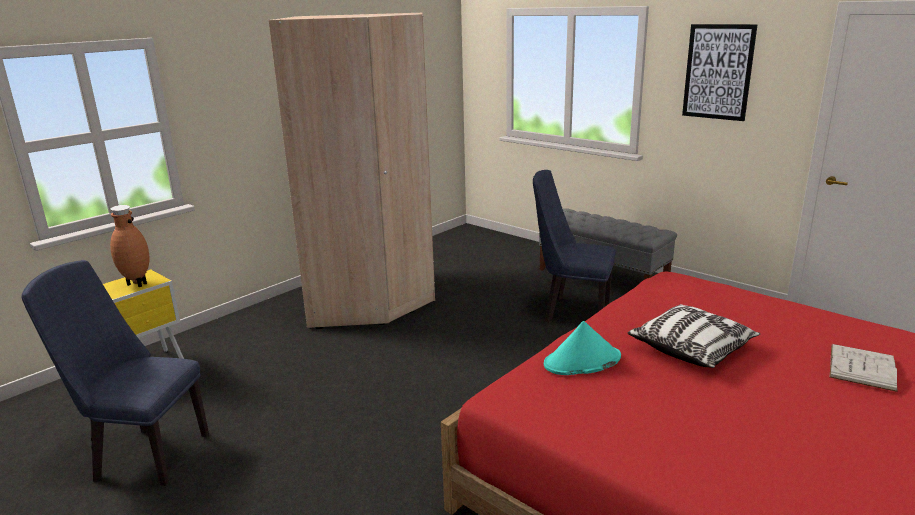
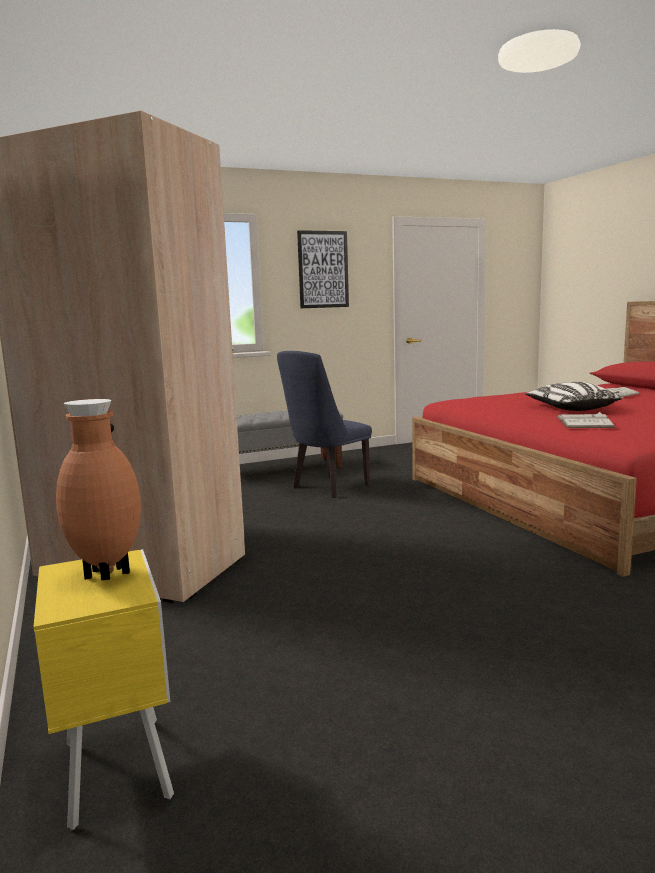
camera: 65 degrees left, 10 degrees down
(144, 455) = (446, 772): blue chair -> none
(582, 361) = (584, 422): turquoise hat -> white book

